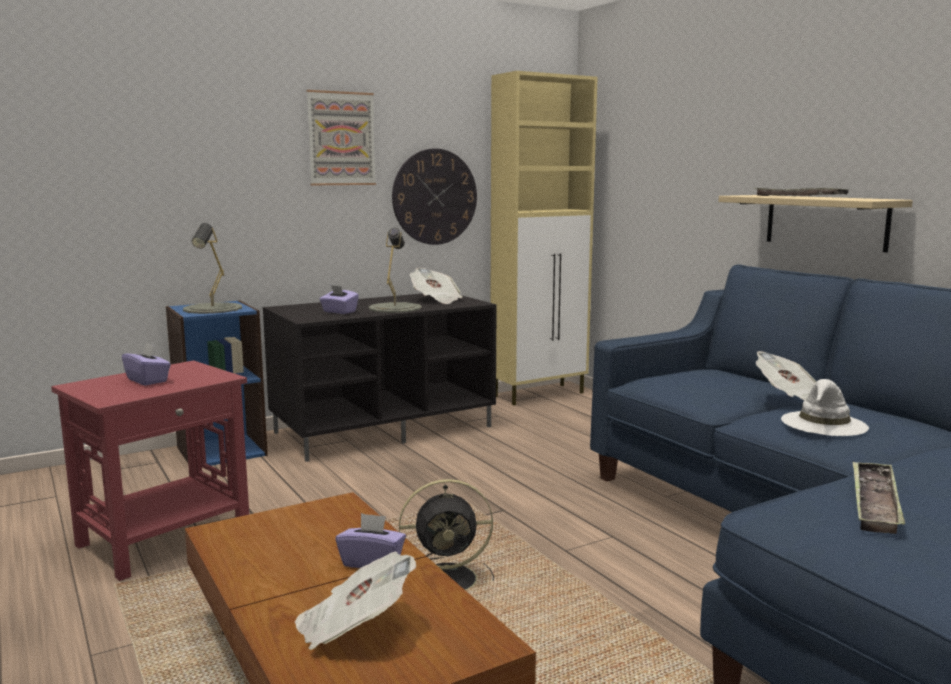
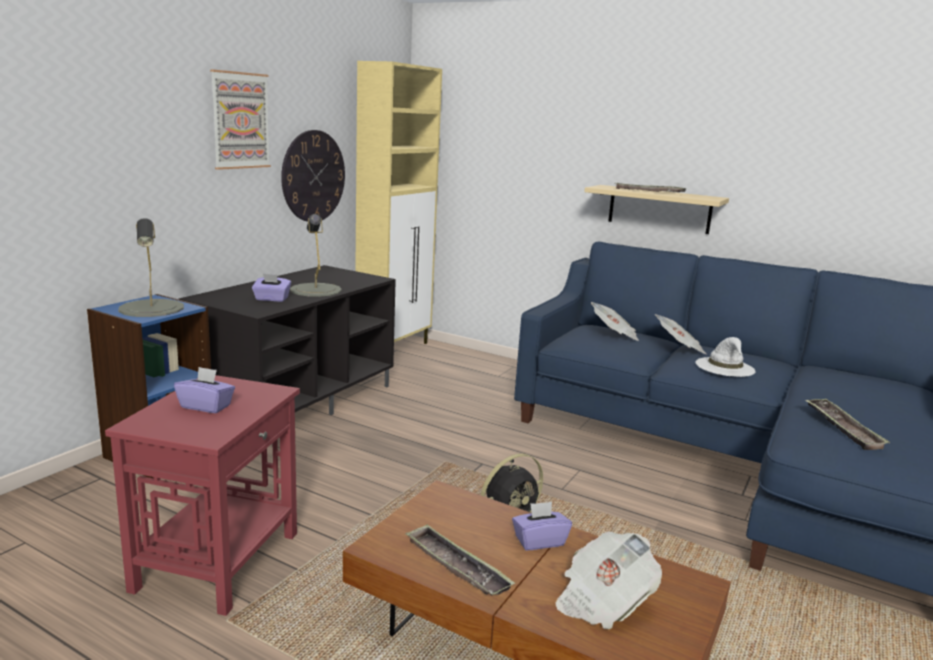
camera: 30 degrees left, 5 degrees up
(259, 563) = (456, 566): none -> tray
(436, 300) = (335, 277): newspaper -> newspaper (614, 335)

